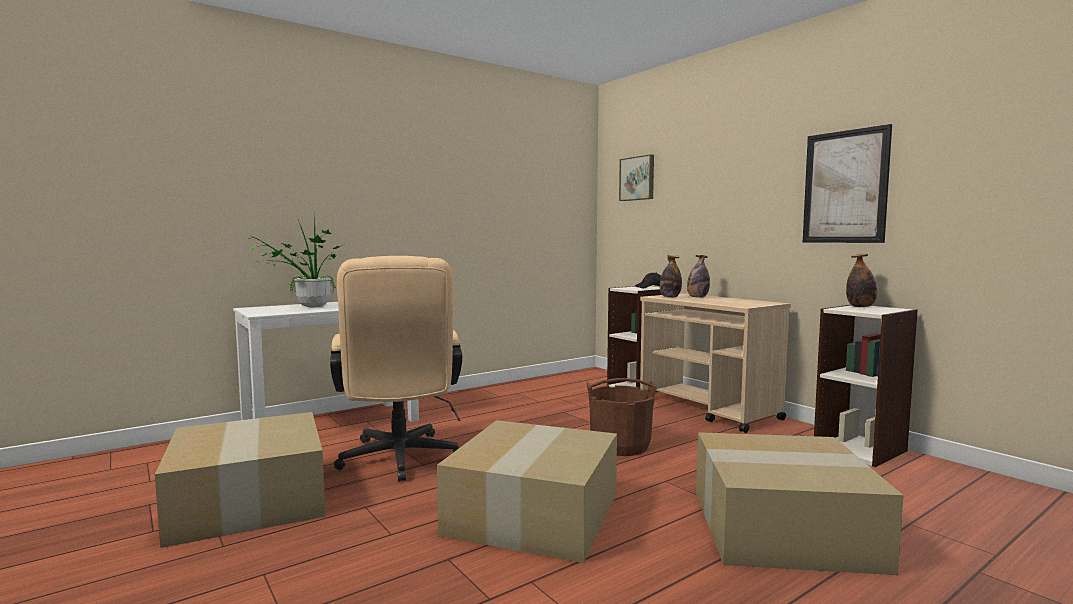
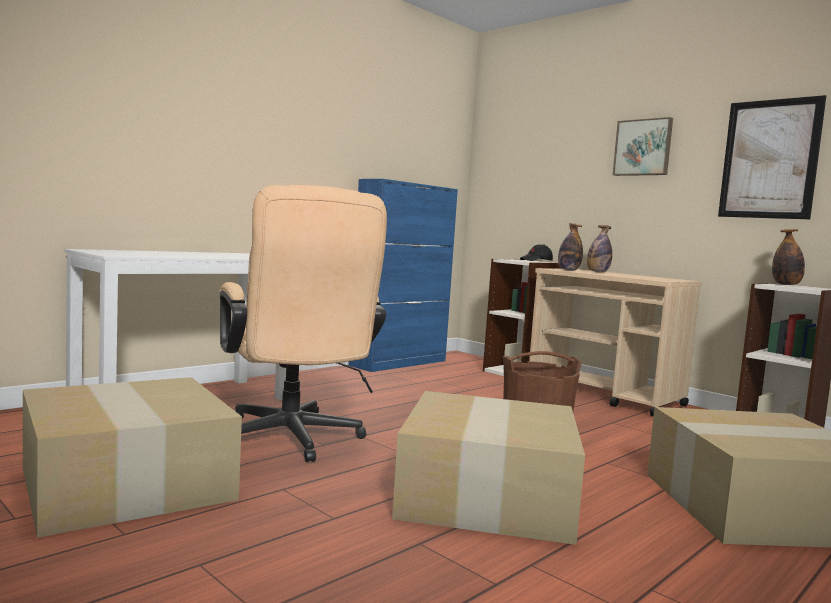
camera: 10 degrees left, 0 degrees up
(306, 307) = (162, 253): potted plant -> none
(535, 381) = (399, 363): none -> blue cabinet
(637, 178) = (523, 140): picture -> picture (643, 147)

